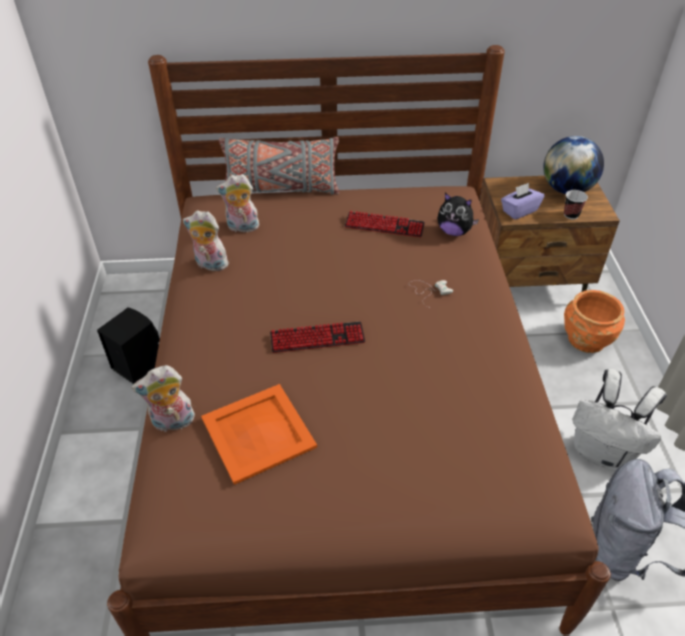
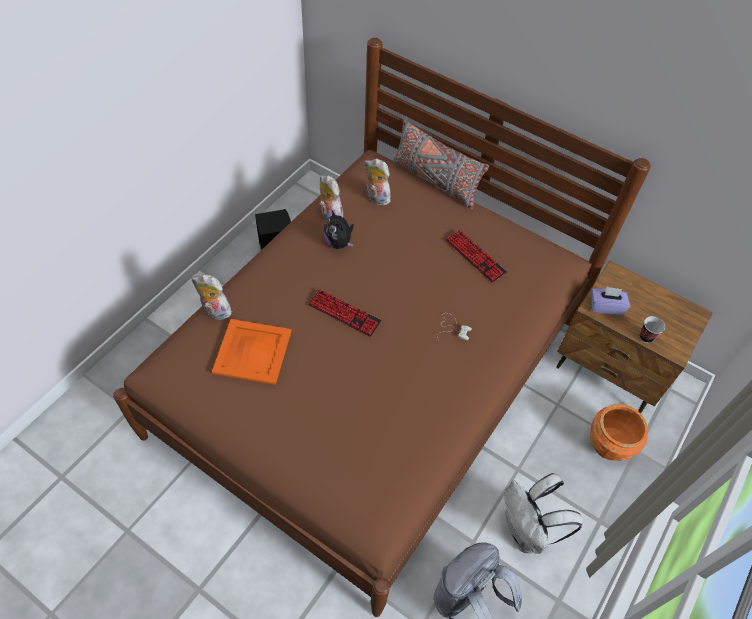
camera: 35 degrees right, 10 degrees up
(454, 232) = (523, 293): plush toy -> plush toy (339, 243)
(566, 189) = (670, 313): globe -> none

